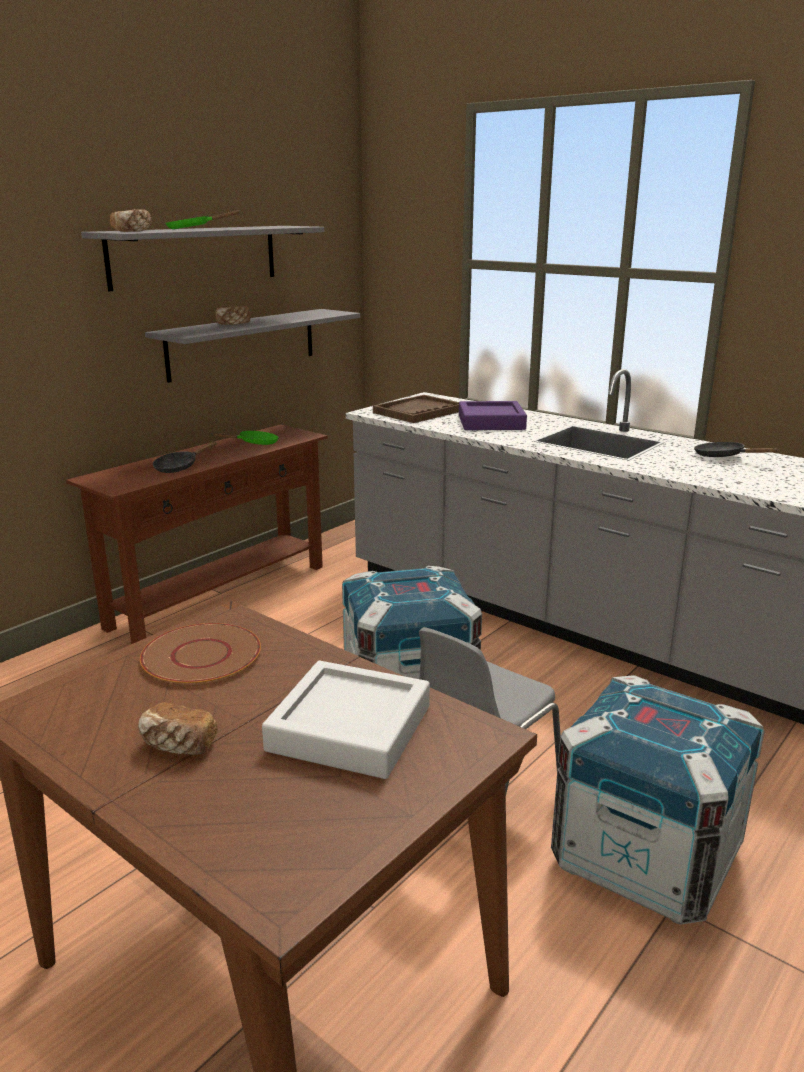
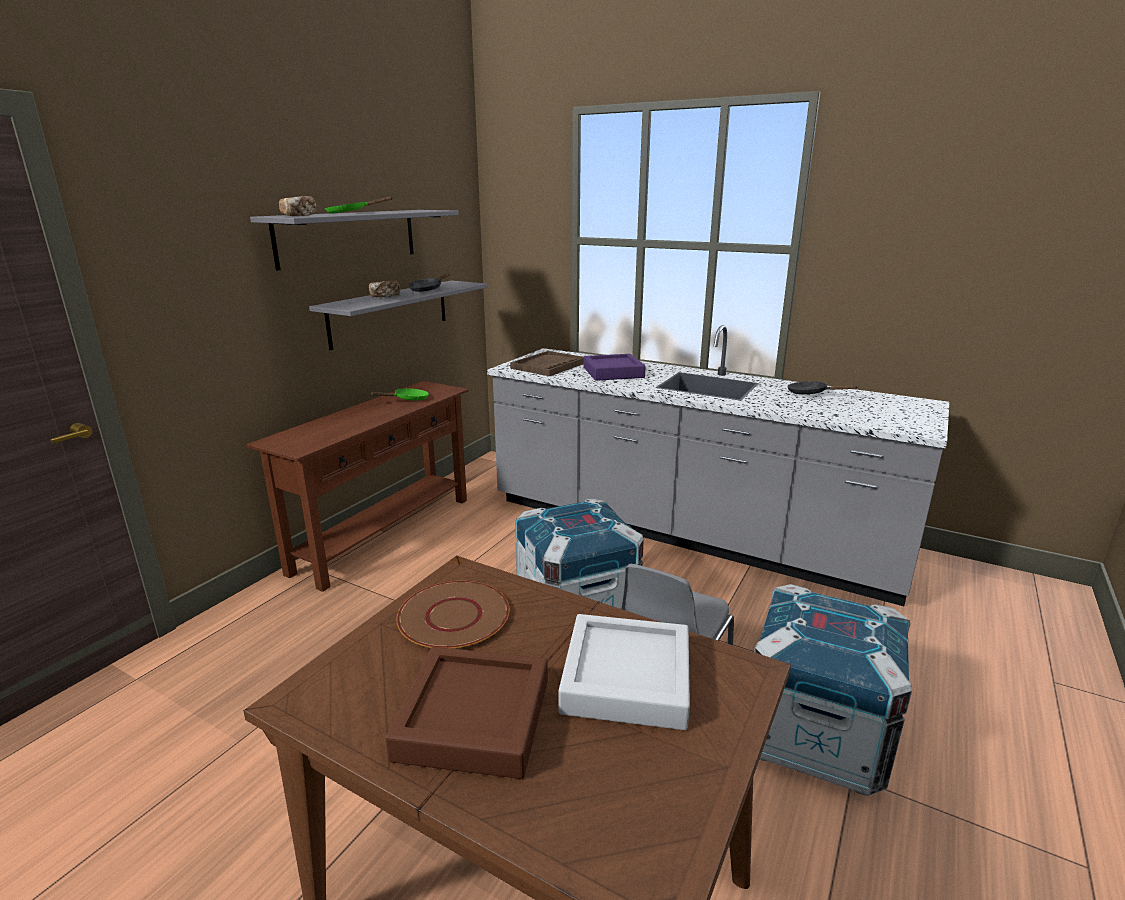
camera: 10 degrees left, 0 degrees up
(178, 746) = (474, 719): bread -> brown tray
(179, 467) = (349, 425): black frying pan -> black frying pan (428, 289)

